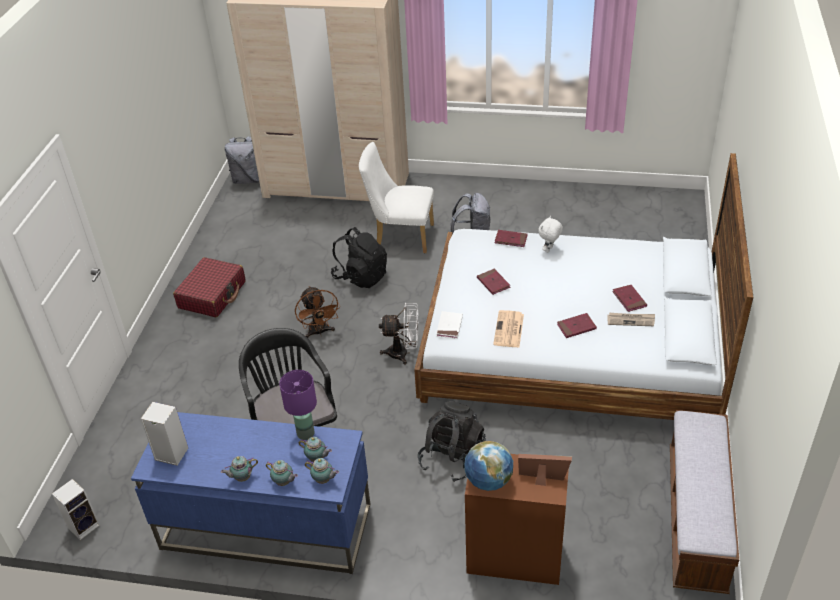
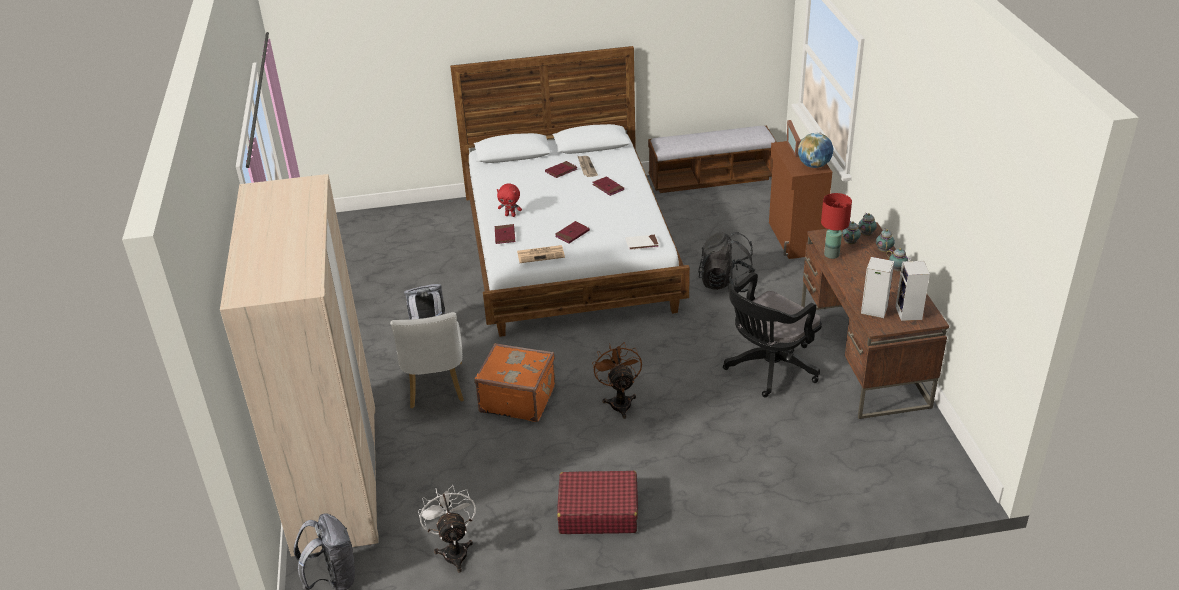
camera: 110 degrees left, 5 degrees down
(84, 525) = (951, 468): speaker -> speaker (873, 310)
(265, 526) = (863, 357): blue desk -> brown desk
(305, 433) = (831, 255): purple table lamp -> red table lamp
(319, 332) = (619, 401): brown fan -> brown fan turned 60 degrees counterclockwise
(361, 276) = (517, 398): black backpack -> orange suitcase
(403, 353) = (621, 338): white fan -> white fan (454, 550)
(509, 330) = (629, 216): newspaper -> newspaper (541, 254)
(549, 250) = (510, 215): white plush toy -> red plush toy

